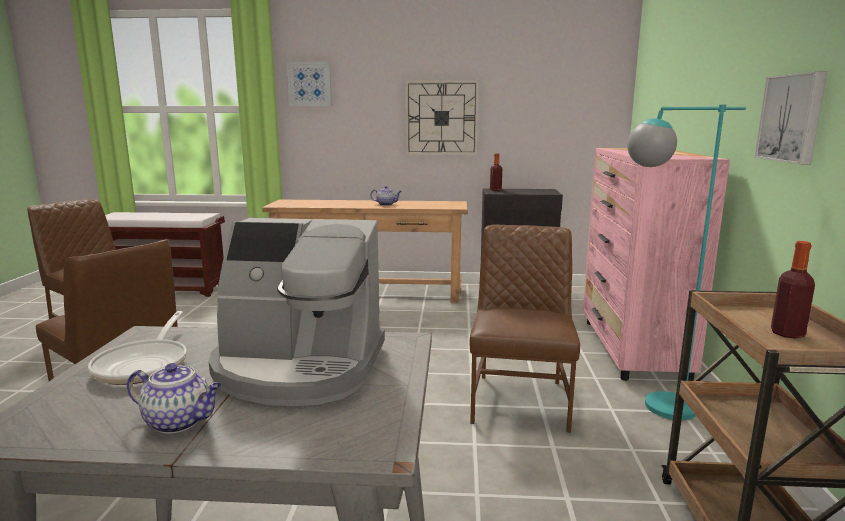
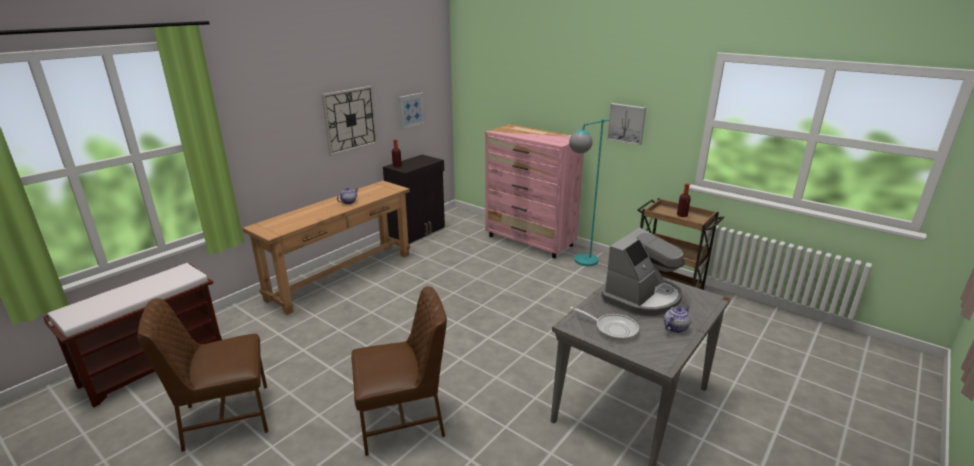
camera: 55 degrees left, 10 degrees up
(309, 84) = (242, 110): picture -> picture (411, 110)
(520, 400) = (545, 289): brown chair -> none

